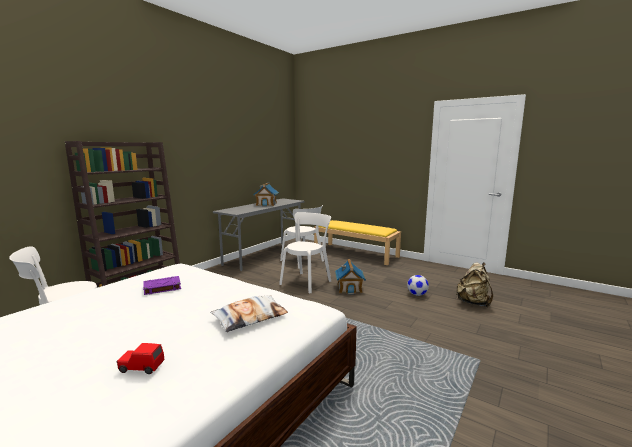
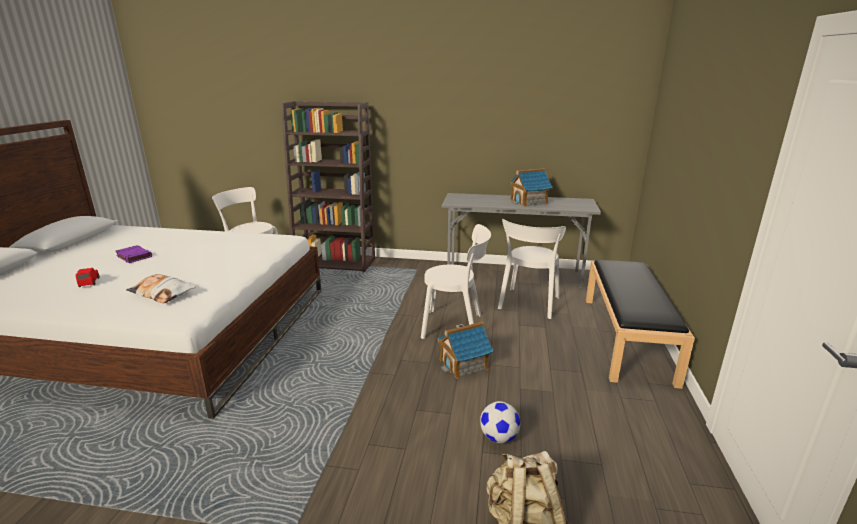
camera: 65 degrees right, 10 degrees up
(162, 288) = (229, 248): purple book -> purple book (134, 256)
(356, 253) = (627, 338): yellow bench -> black bench

